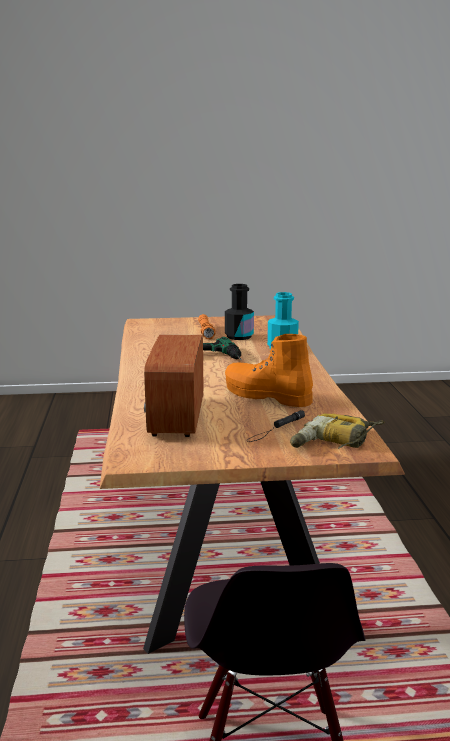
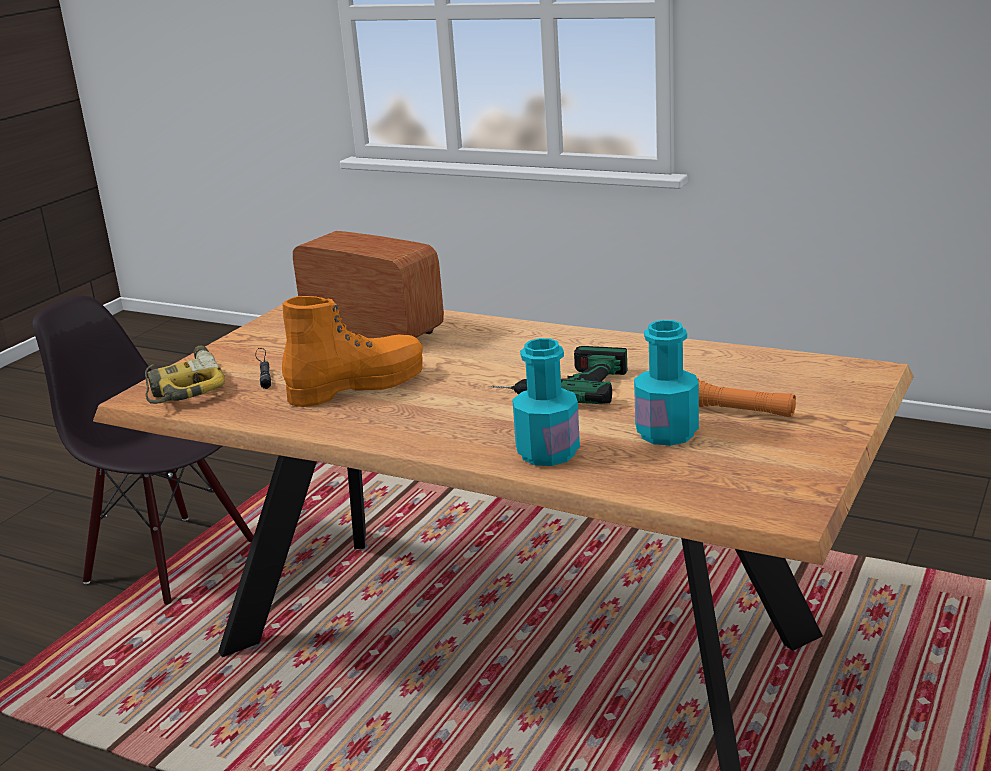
camera: 125 degrees right, 5 degrees up
(239, 336) = (666, 433): black bottle -> turquoise bottle

